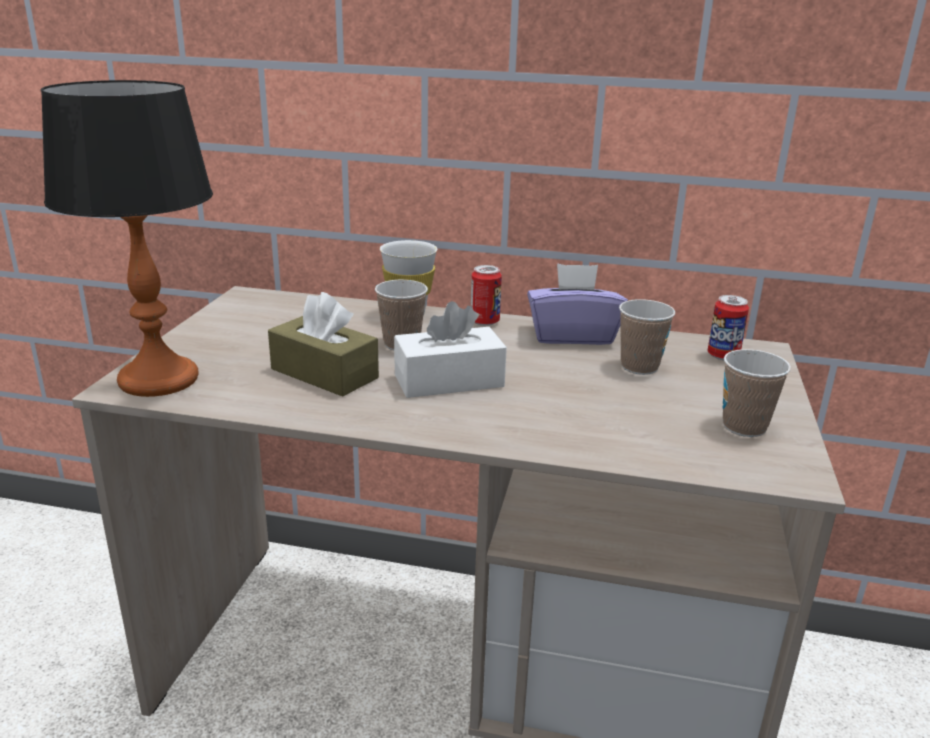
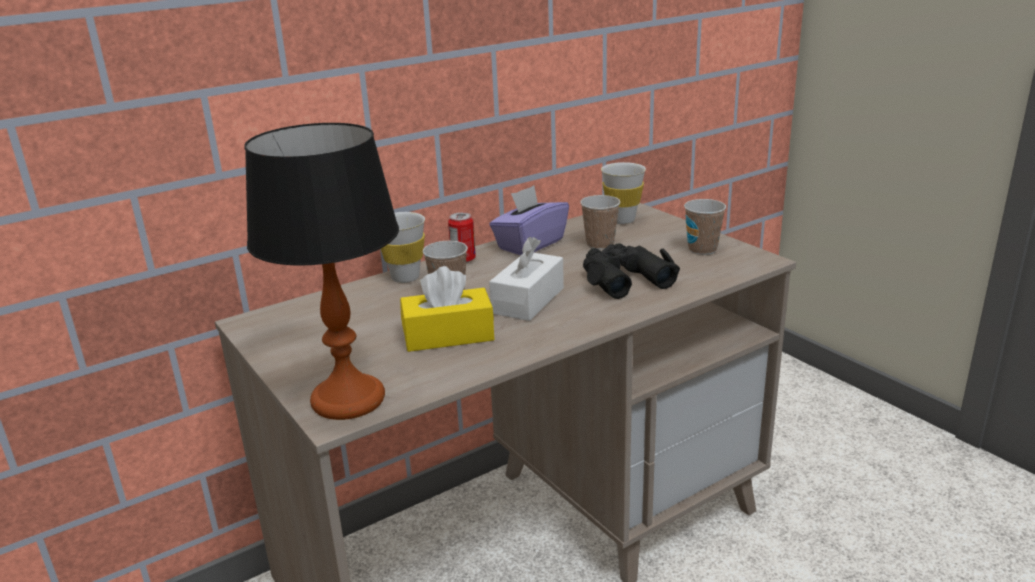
camera: 45 degrees left, 0 degrees up
(324, 373) = (448, 335): brown tissue box -> yellow tissue box
(582, 409) = (623, 278): none -> black binoculars
(723, 356) = (622, 220): can -> white cup

